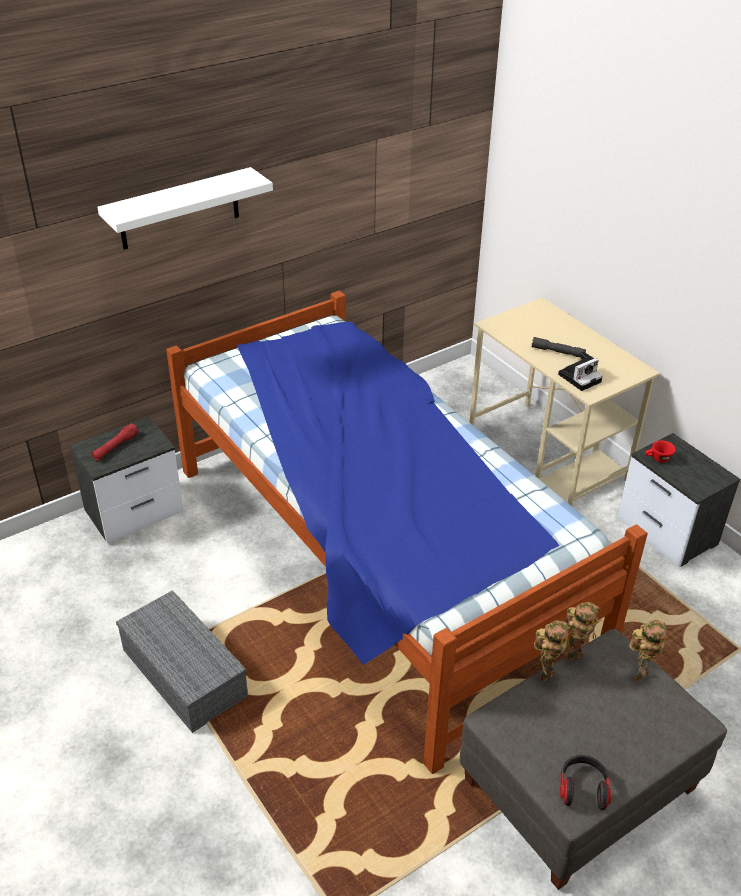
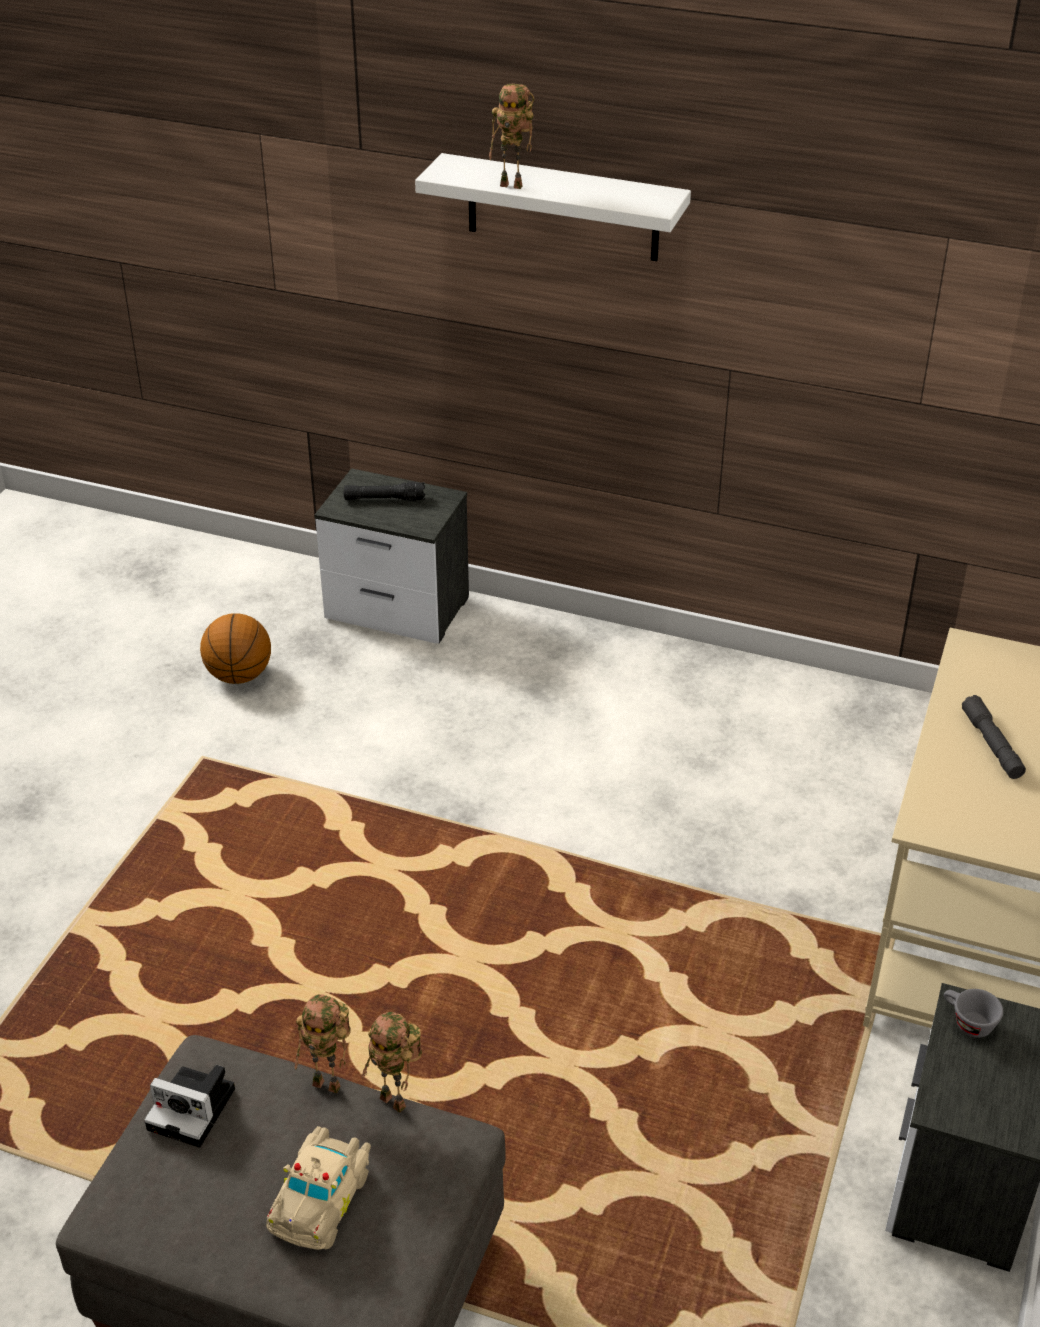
camera: 55 degrees right, 0 degrees up
(110, 603) = (239, 675): none -> basketball
(115, 447) = (384, 499): red flashlight -> black flashlight
(186, 673) = (186, 795): grey storage box -> none
(375, 559) = (532, 858): bed -> none
(580, 377) = (954, 797): camera -> camera (195, 1109)
(582, 788) = (146, 1214): headphones -> none
(619, 710) = (322, 1198): none -> beige toy car
(640, 674) = (416, 1196): toy robot -> toy robot (513, 185)
(657, 459) = (967, 1022): red cup -> grey cup

